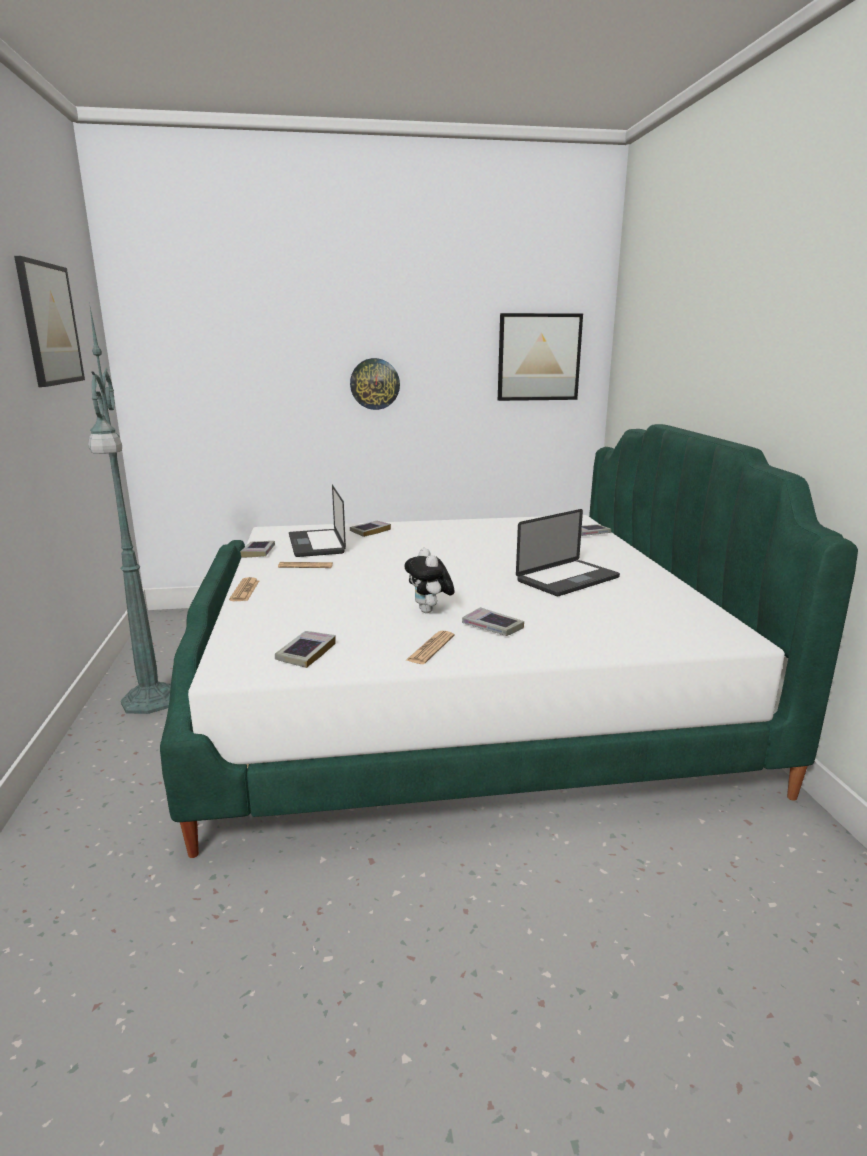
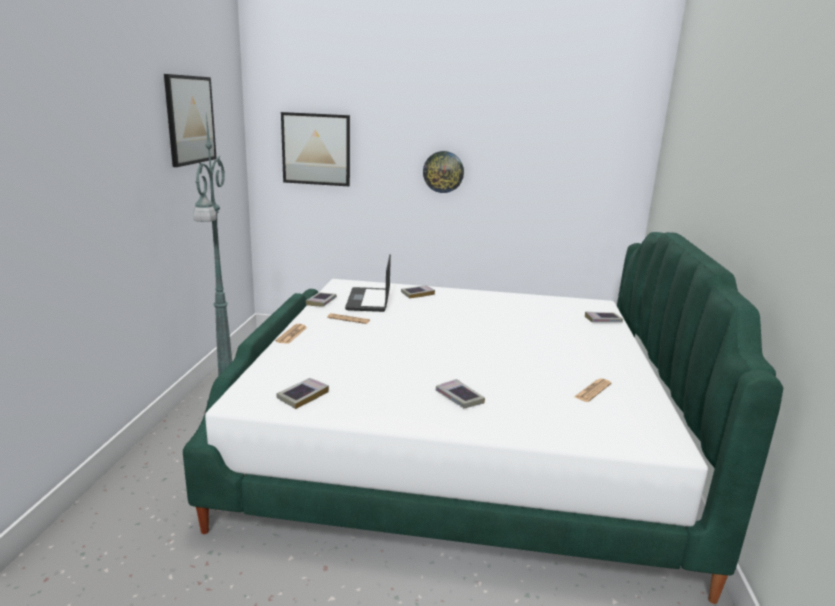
camera: 15 degrees right, 0 degrees up
(429, 611) = (418, 375): plush toy -> none
(430, 648) = (397, 408): newspaper -> newspaper (592, 390)
(539, 357) = (588, 158): picture -> picture (316, 149)
(568, 579) = (553, 363): laptop -> none

